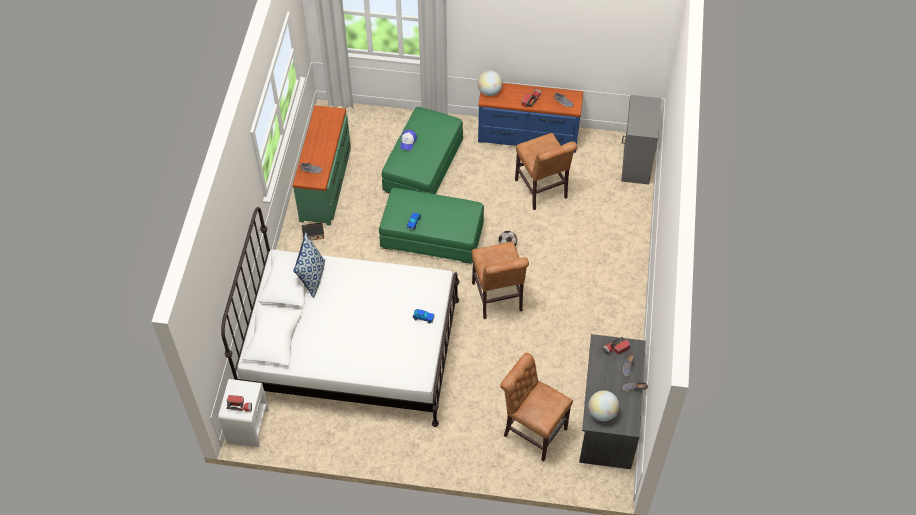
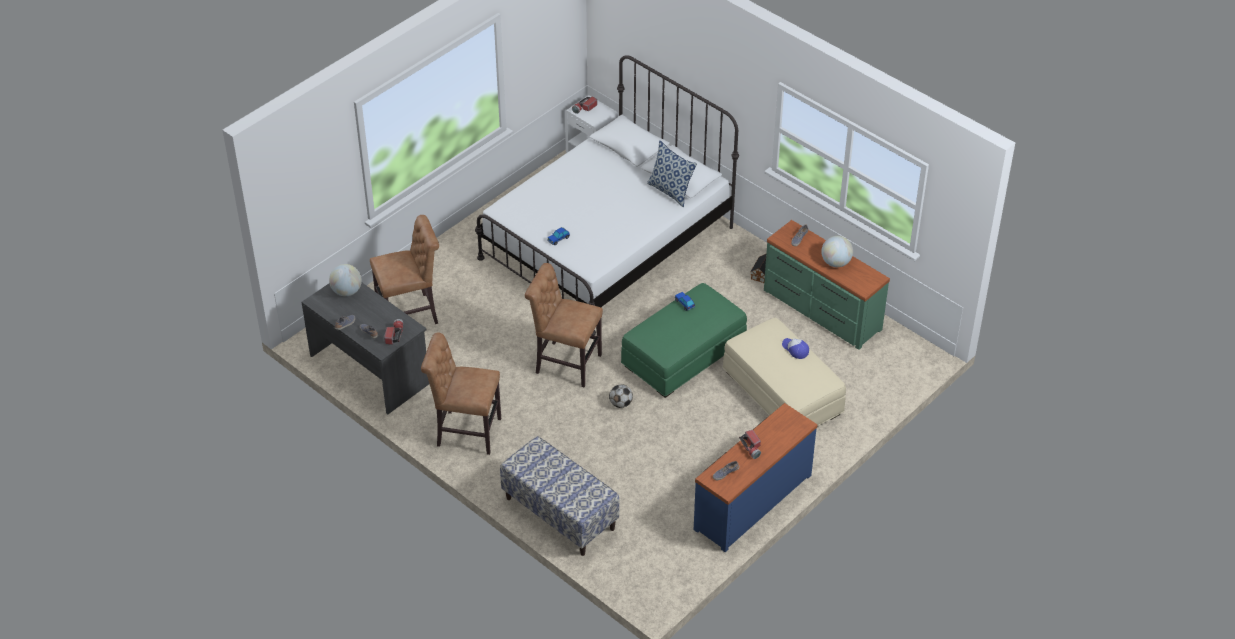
camera: 125 degrees right, 10 degrees down
(423, 166) = (782, 393): green ottoman -> beige ottoman
(489, 91) = (795, 420): globe -> globe (836, 263)
(542, 191) = (665, 470): brown chair -> brown chair (465, 431)
(626, 224) = (559, 513): none -> bench
(635, 163) = (632, 574): grey cabinet -> none

